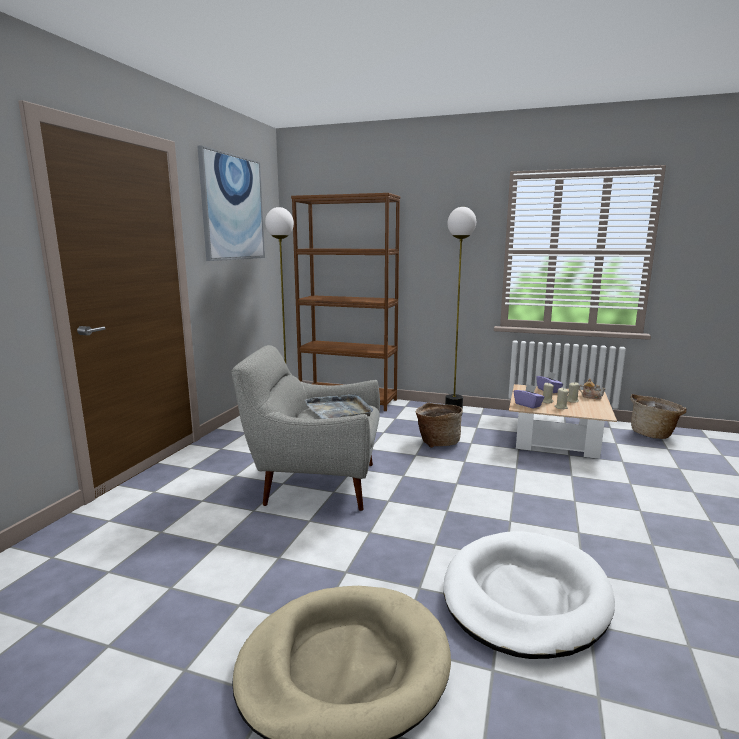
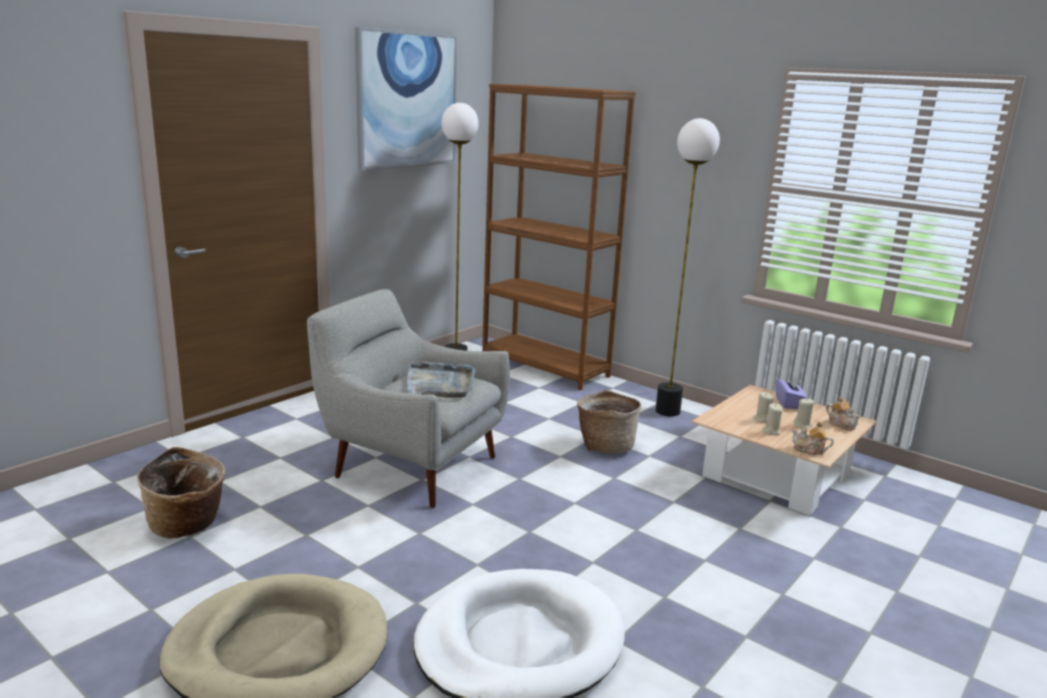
camera: 20 degrees right, 5 degrees up
(528, 405) = (728, 419): purple tissue box -> none
(595, 414) = (809, 450): none -> teapot
(653, 434) = (944, 499): basket -> basket (187, 525)

